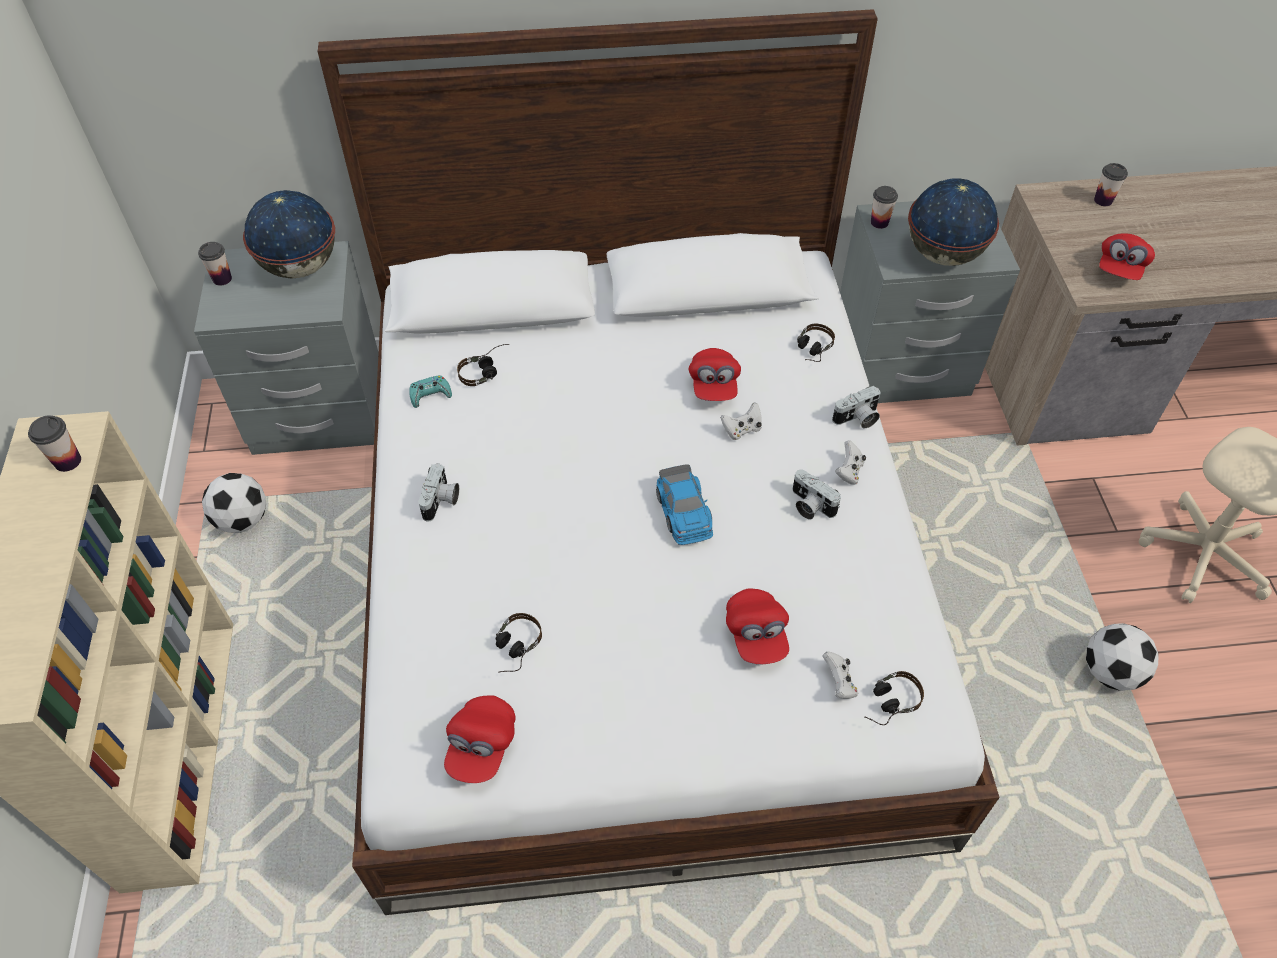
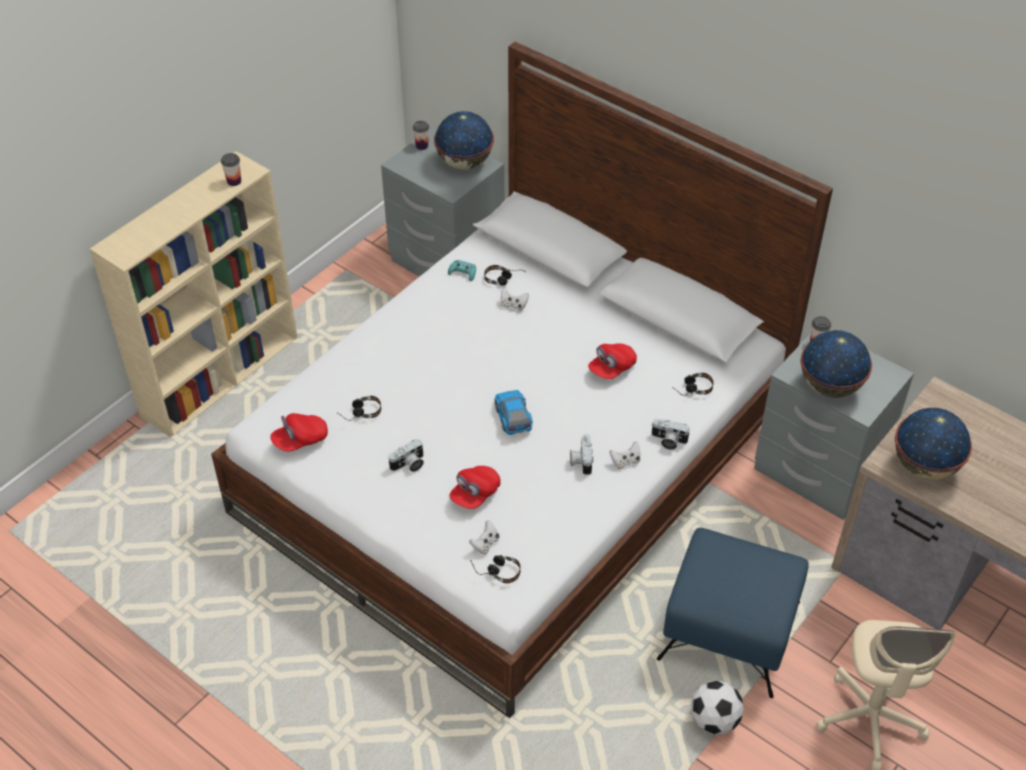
camera: 45 degrees right, 5 degrees down
(243, 520) = (353, 291): football -> none
(441, 501) = (407, 327): camera -> camera (409, 465)
(684, 512) = (513, 416): toy car -> toy car turned 135 degrees clockwise
(742, 429) = (596, 400): white game controller -> white game controller (513, 305)
(1018, 574) = (730, 631): none -> blue ottoman
(1103, 200) = (980, 424): cup -> none
(1120, 268) = (925, 466): red cap -> globe

